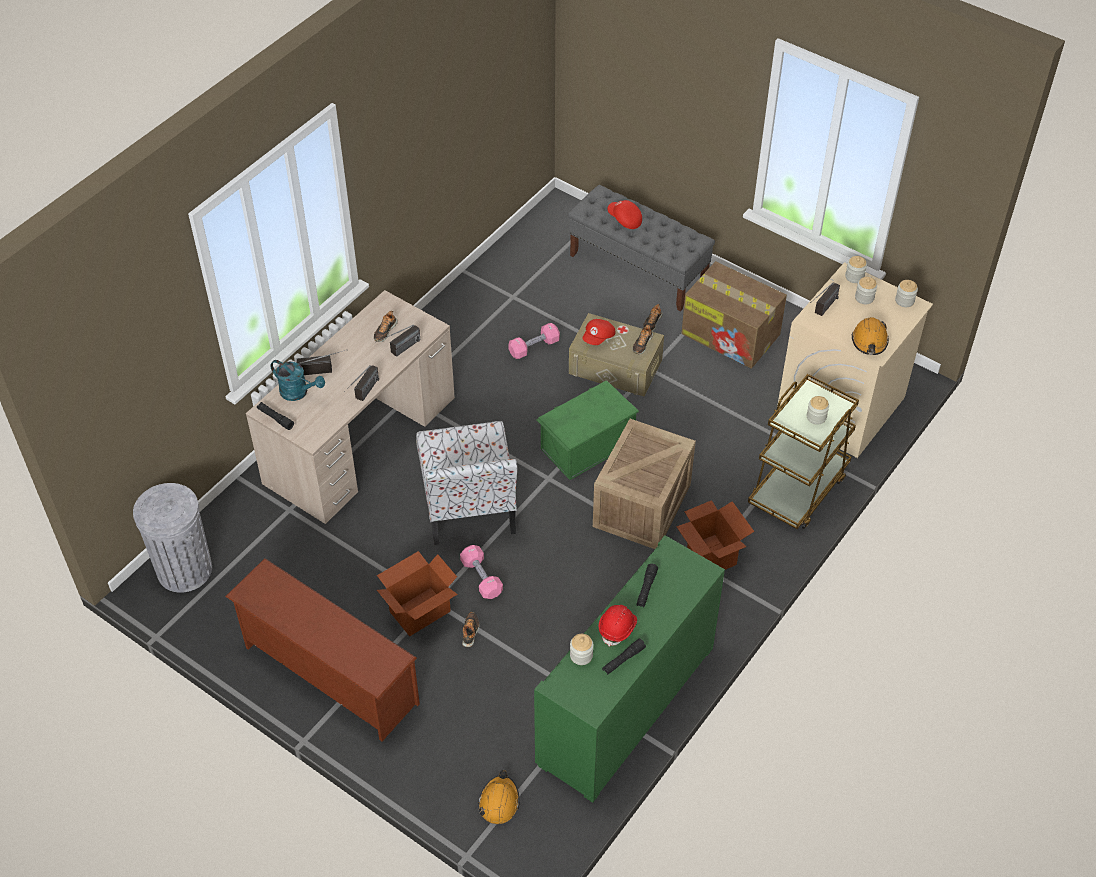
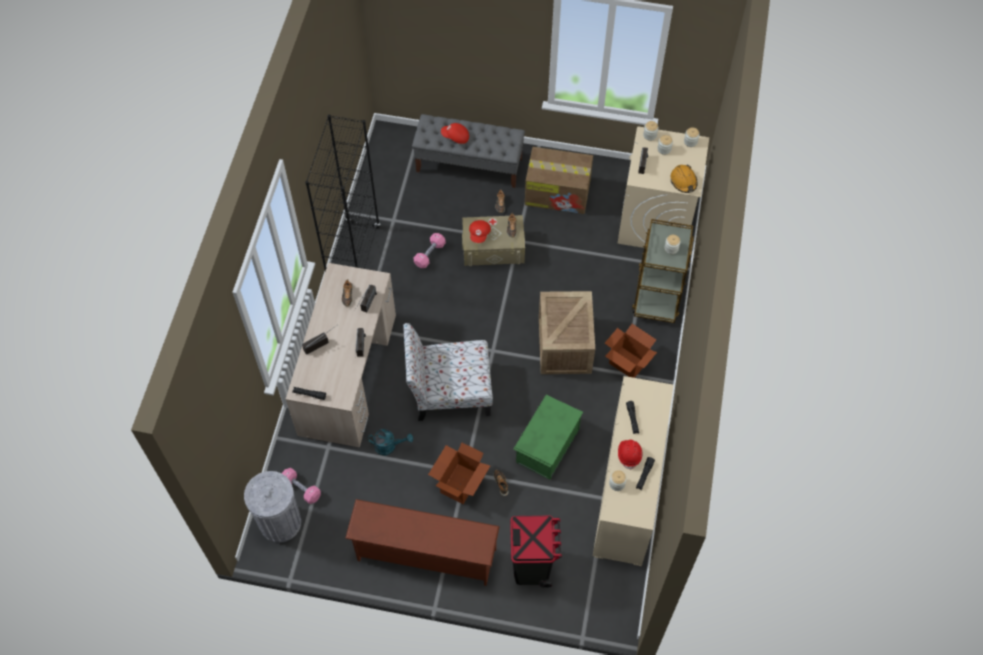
camera: 25 degrees left, 10 degrees up
(298, 392) = (314, 368): turquoise watering can -> turquoise watering can (389, 446)
(444, 318) = (354, 255): none -> black bookcase
(453, 742) = (532, 565): none -> black trash can
(468, 504) = (449, 391): chair -> chair turned 120 degrees clockwise
(481, 578) = (487, 442): pink dumbbell -> pink dumbbell (301, 488)
(499, 802) = (583, 592): orange hard hat -> none
(586, 445) = (505, 315): green storage box -> green storage box (546, 445)
(626, 705) = (627, 491): green cabinet -> beige cabinet

